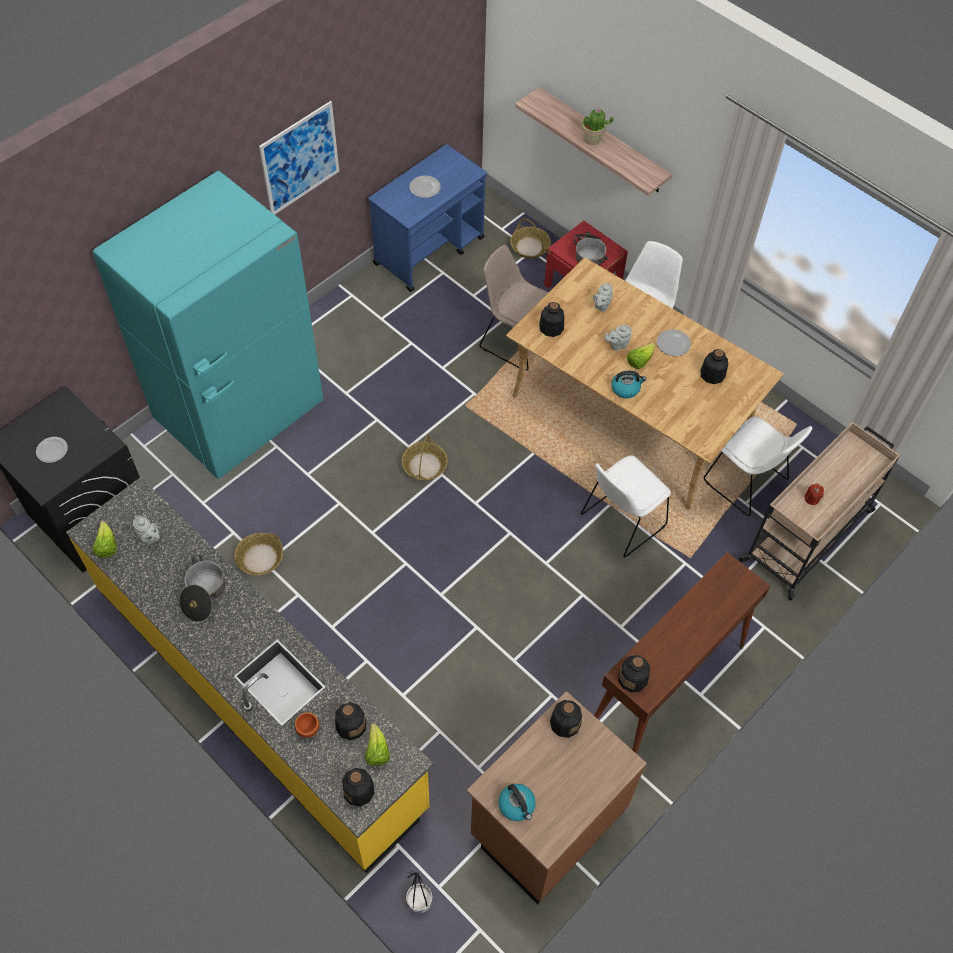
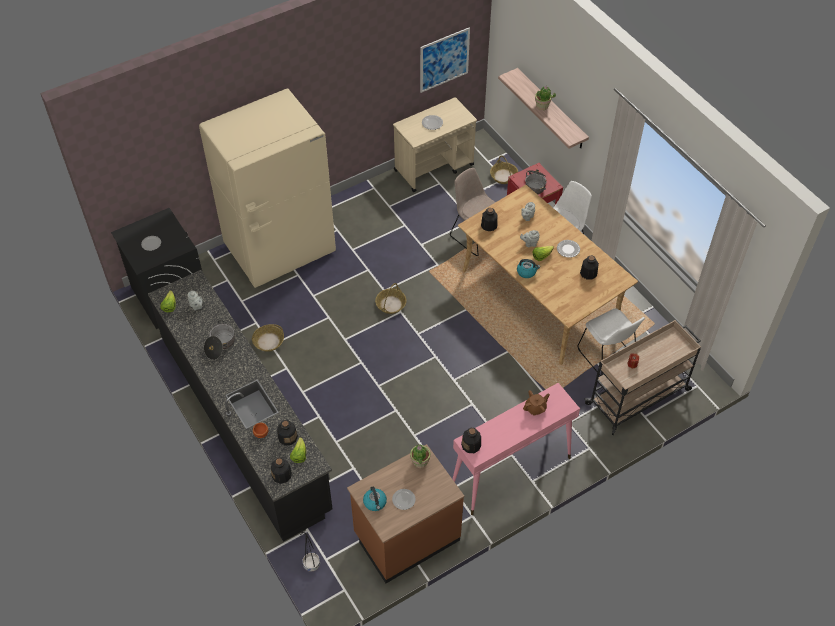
camera: 15 degrees right, 5 degrees down
(240, 413) = (280, 250): turquoise fridge -> beige fridge
(259, 695) = (245, 423): yellow counter -> black counter
(300, 158) = (345, 90): picture -> picture (444, 60)
(430, 250) = (434, 167): blue cart -> beige cart
(559, 790) = (404, 500): none -> plate
(565, 723) = (420, 462): bottle -> potted plant
(621, 522) = (512, 364): white chair -> none
(666, 687) = (510, 472): brown console table -> pink console table
(707, 599) = (535, 408): none -> brown teapot

